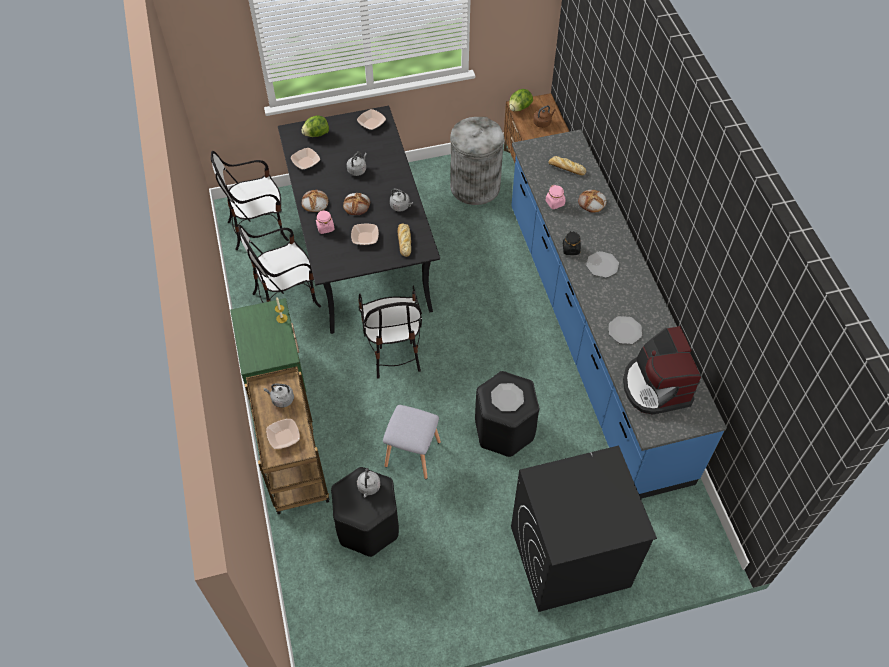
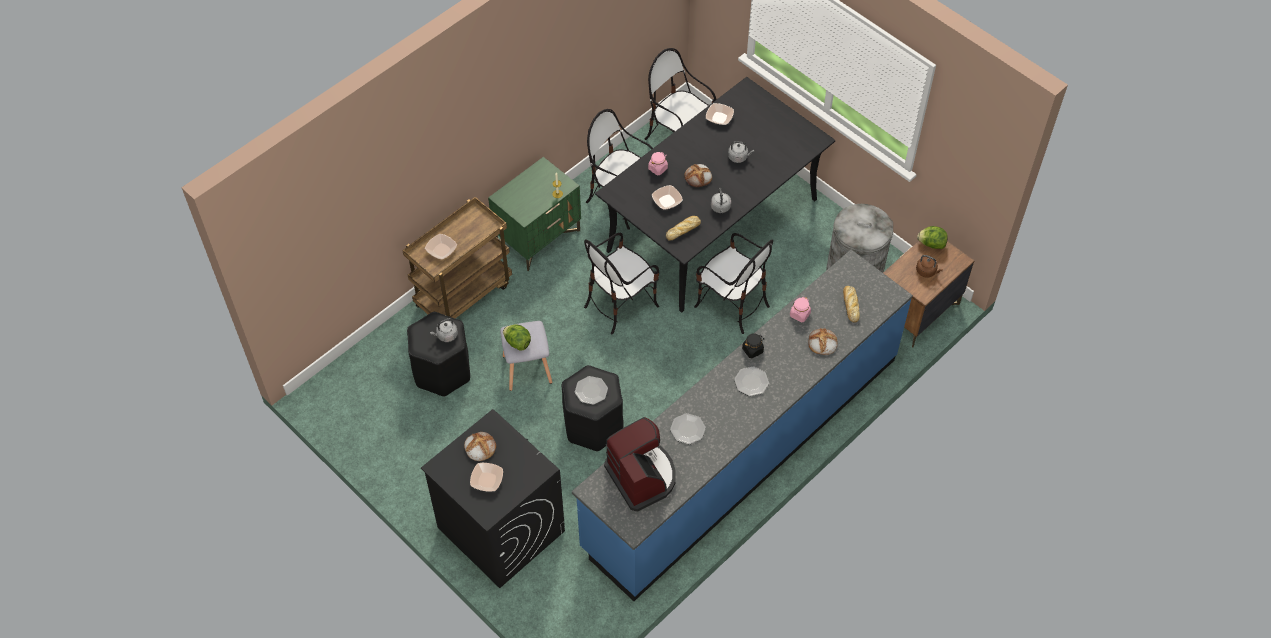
camera: 60 degrees right, 0 degrees up
(281, 399) = (473, 231): grey kettle -> none
(314, 202) = (679, 147): bread -> bread (479, 447)
(316, 134) = (757, 107): lettuce -> lettuce (517, 342)
(371, 123) = (802, 139): bowl -> bowl (487, 480)
(448, 274) = (731, 304): none -> chair
(655, 386) = (642, 476): coffee machine -> coffee machine turned 105 degrees clockwise

